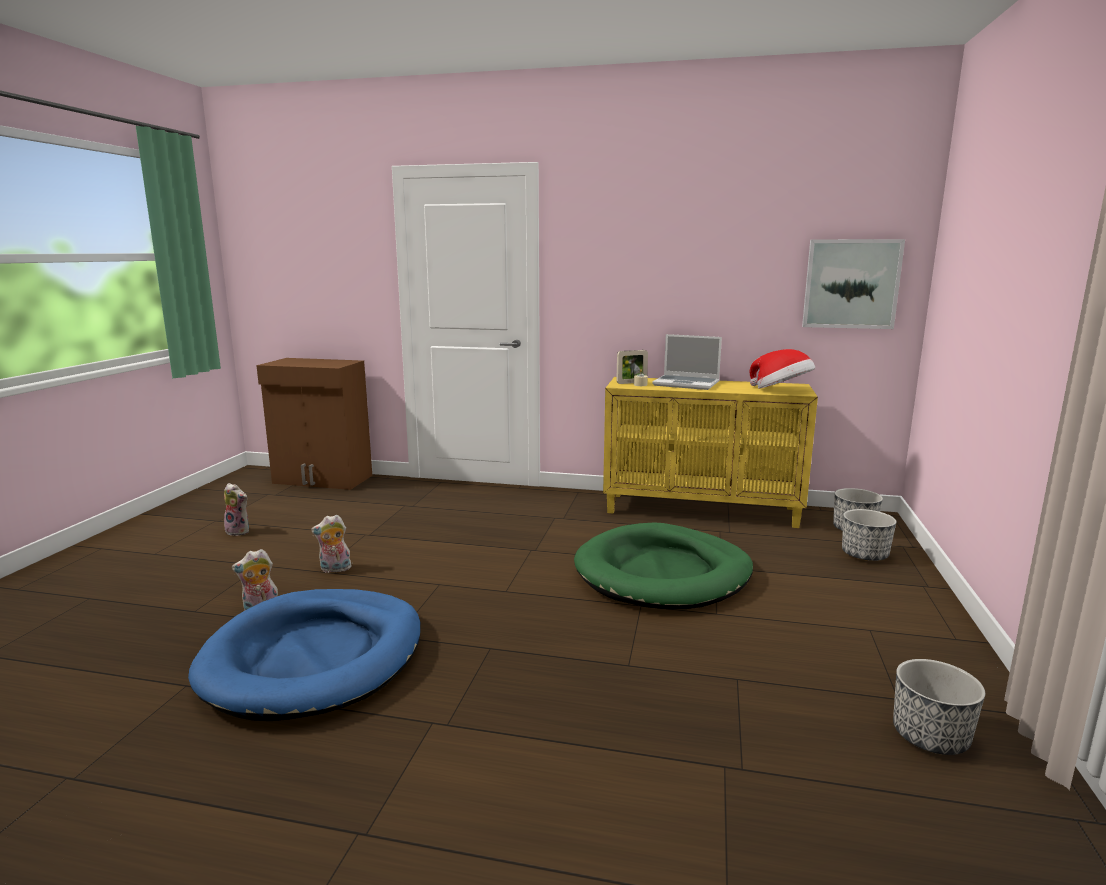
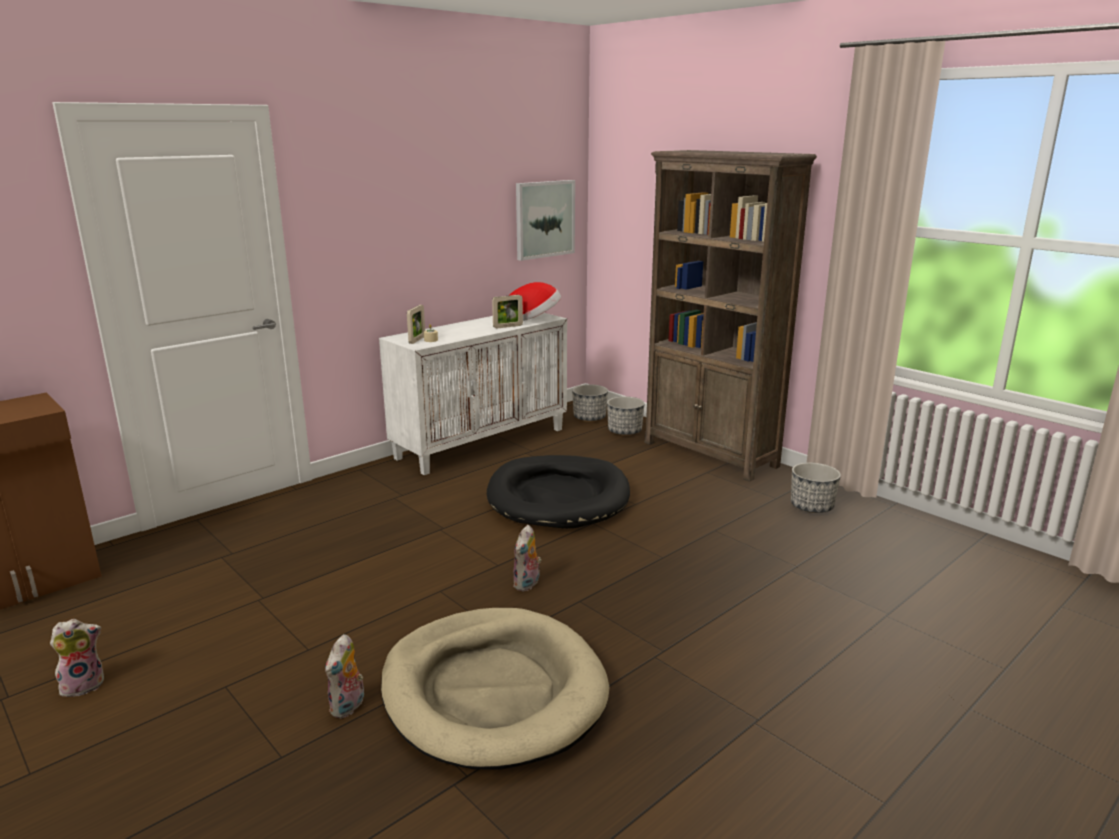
camera: 55 degrees left, 5 degrees up
(315, 658) = (493, 691): blue dog bed -> beige dog bed
(334, 569) = (318, 639): plush toy -> plush toy (527, 584)
(663, 573) = (558, 497): green dog bed -> black dog bed
(687, 384) = (459, 330): laptop -> none
(702, 510) = (481, 443): yellow cabinet -> white cabinet
(735, 390) = (508, 326): none -> picture frame
(921, 618) = (710, 454): none -> brown bookcase

